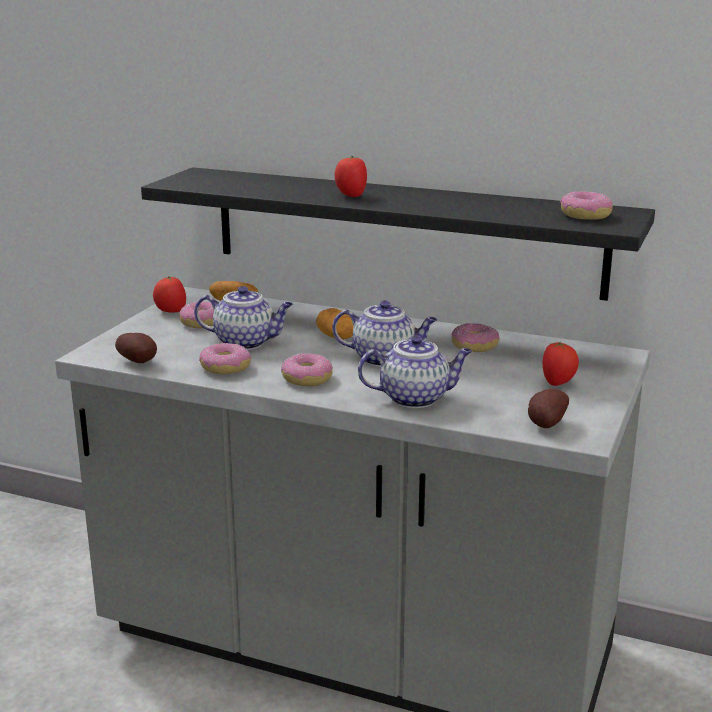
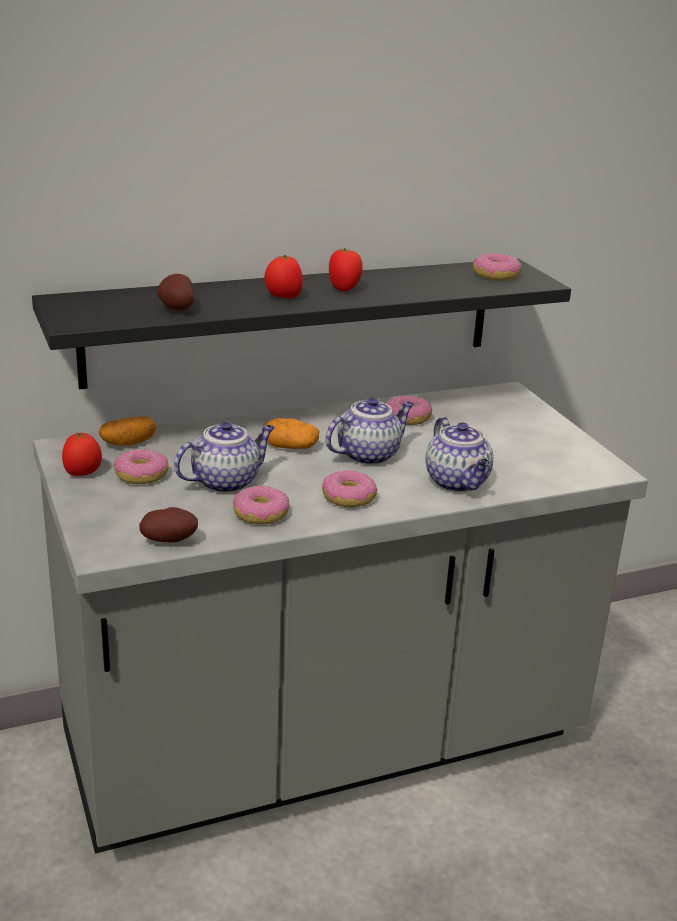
camera: 45 degrees left, 5 degrees up
(415, 398) = (458, 483): teapot -> teapot turned 120 degrees clockwise
(544, 425) = (574, 470): potato -> potato (175, 309)
(558, 383) = (519, 431): tomato -> tomato (344, 289)

